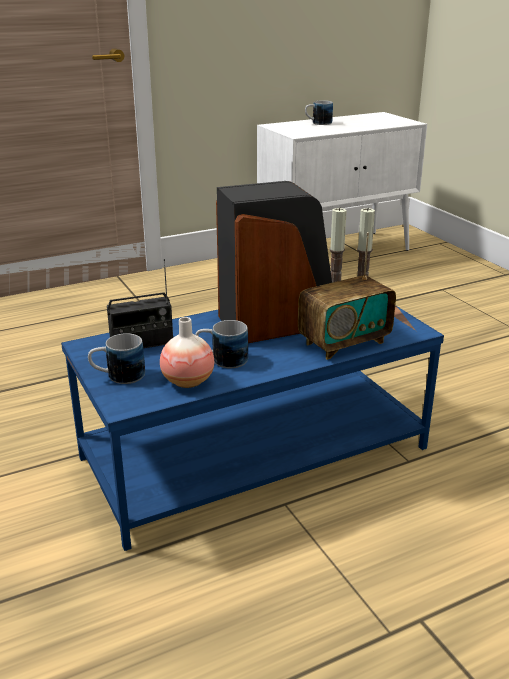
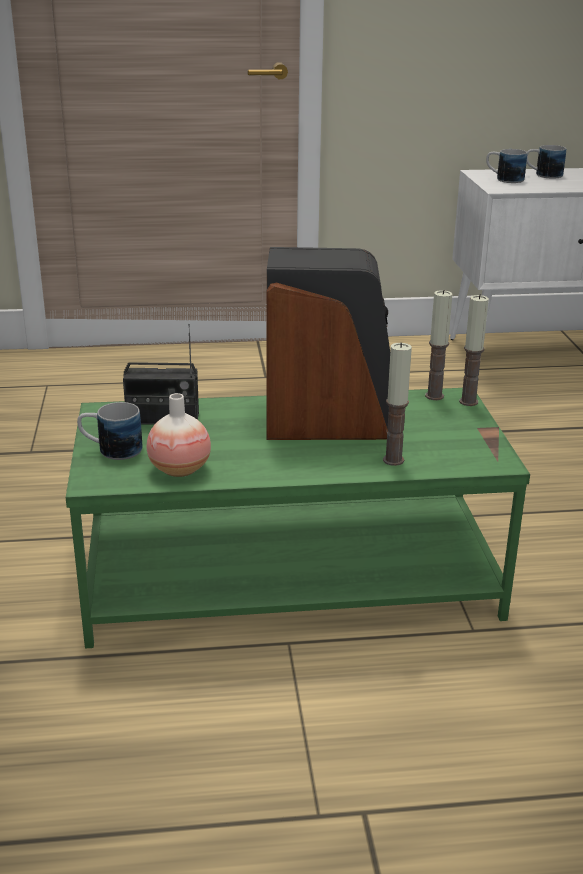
camera: 20 degrees right, 0 degrees up
(222, 360) = (235, 453): mug -> mug (504, 179)
(255, 451) = (291, 576): blue coffee table -> green coffee table
(344, 343) = (393, 460): radio -> candle

